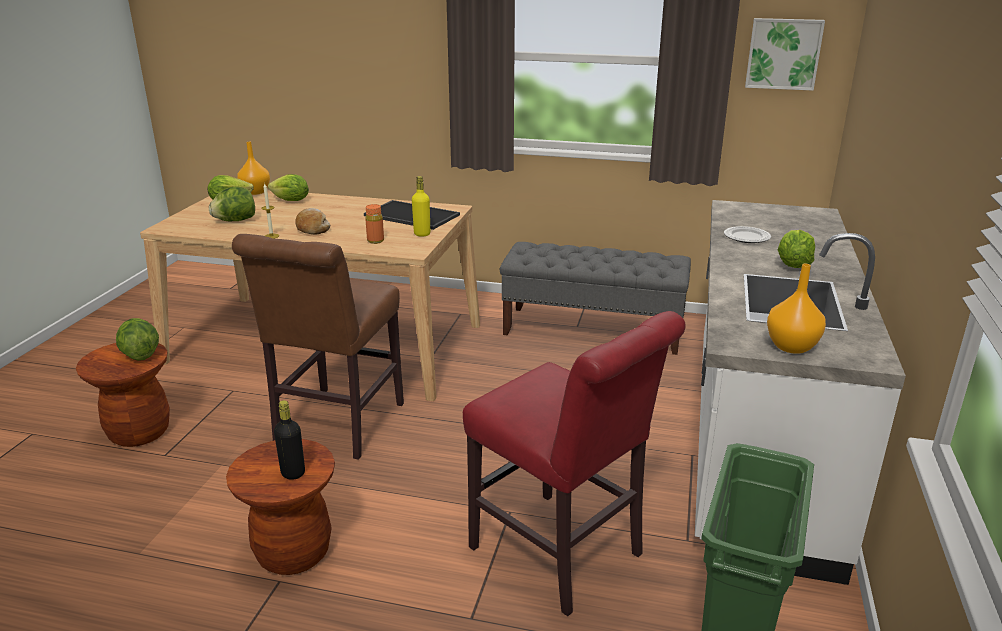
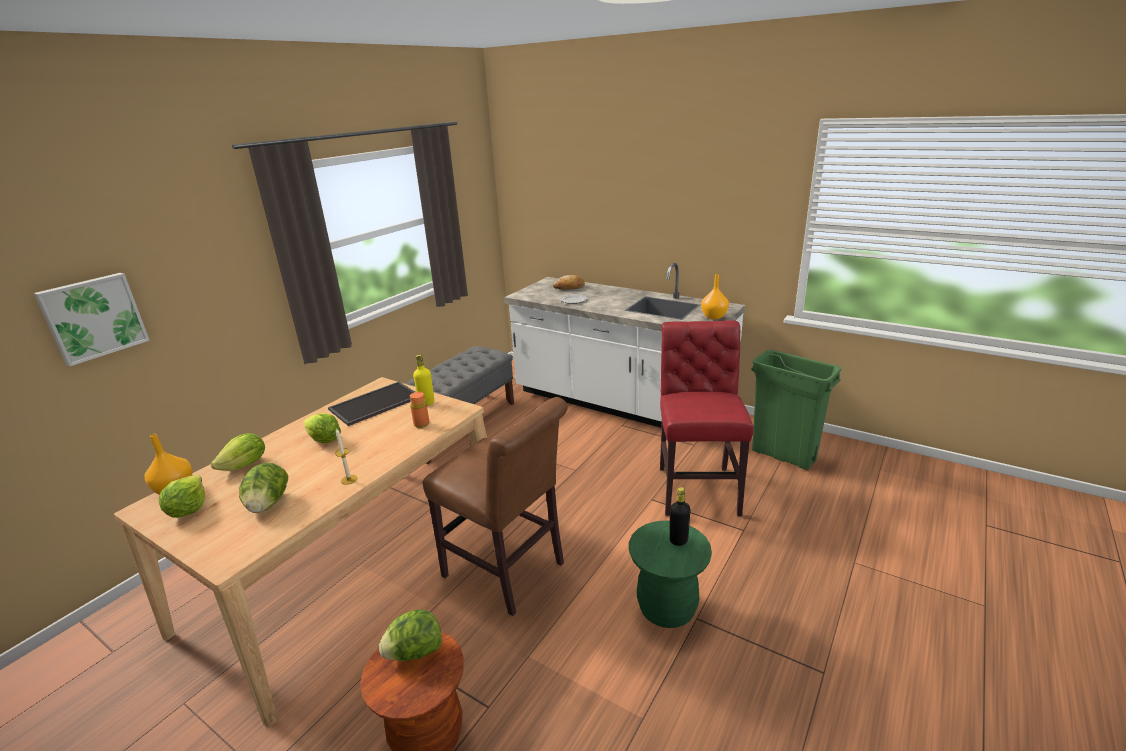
camera: 70 degrees left, 0 degrees up
(293, 553) = (667, 608): brown stool -> green stool
(312, 228) = (352, 455): bread -> bread (569, 287)
(562, 556) = (697, 487): red chair -> red chair turned 60 degrees counterclockwise
(783, 53) = (470, 200): picture -> picture (93, 317)
(793, 265) = (619, 299): lettuce -> lettuce (324, 440)

